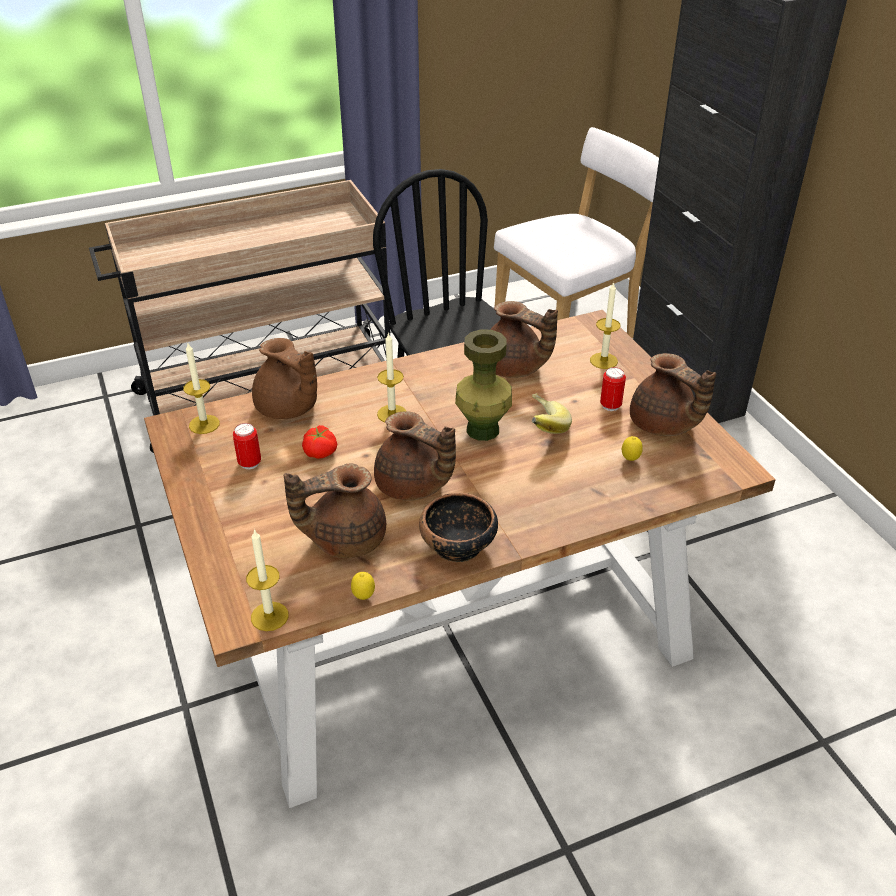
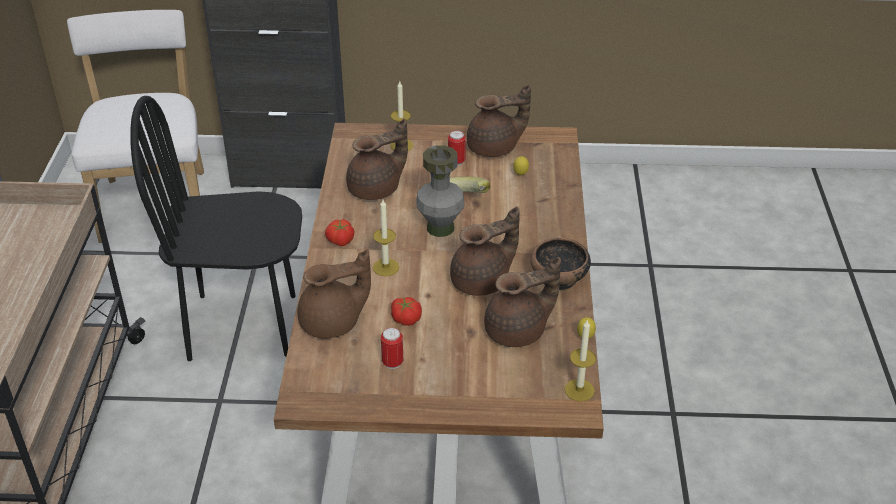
camera: 65 degrees left, 0 degrees up
(204, 424) = (316, 380): candle -> none
(344, 538) = (518, 331): brown teapot -> brown teapot turned 120 degrees counterclockwise
(414, 373) = (340, 240): none -> tomato
(482, 430) = (440, 228): green vase -> grey vase

